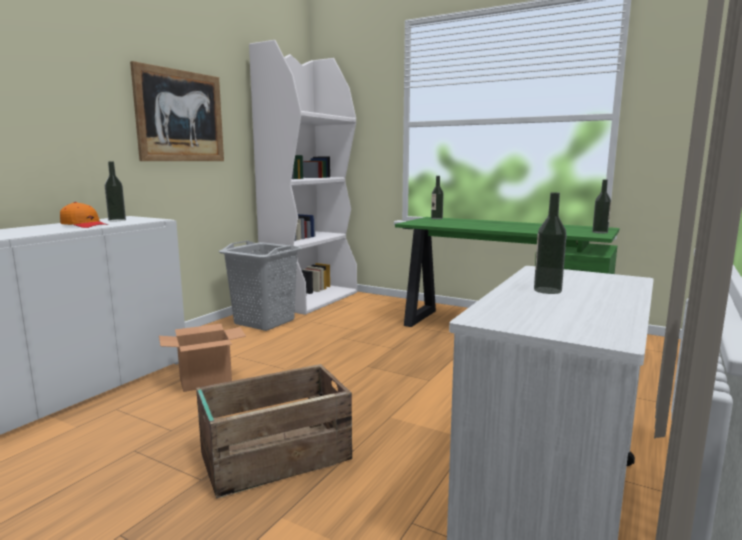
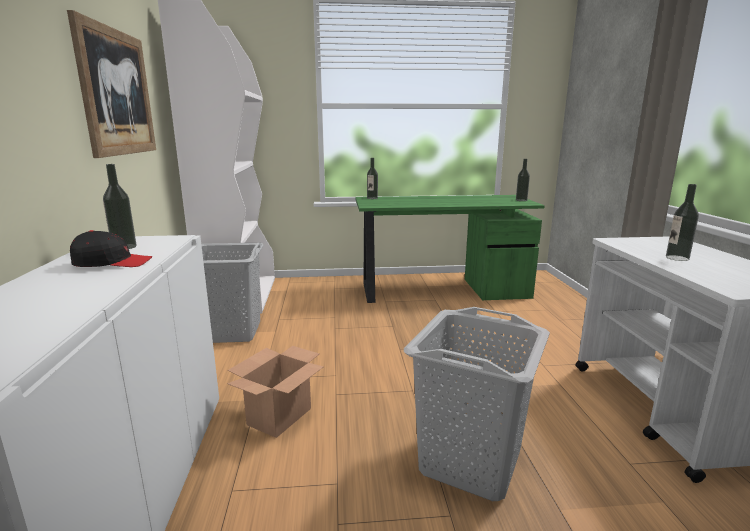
camera: 35 degrees left, 5 degrees up
(84, 225) = (112, 262): orange cap -> black cap
(273, 457) = (469, 462): crate -> grey laundry basket

